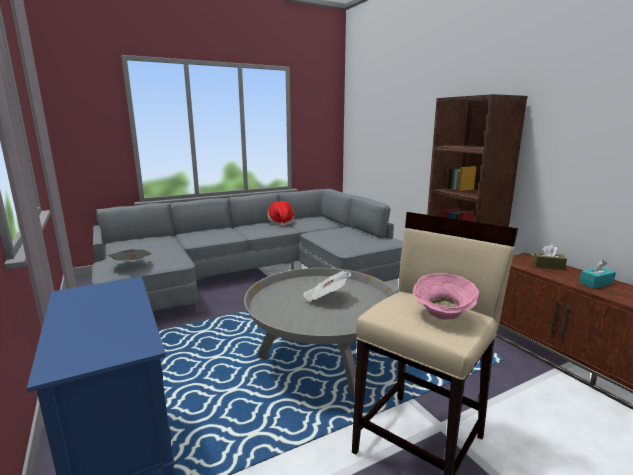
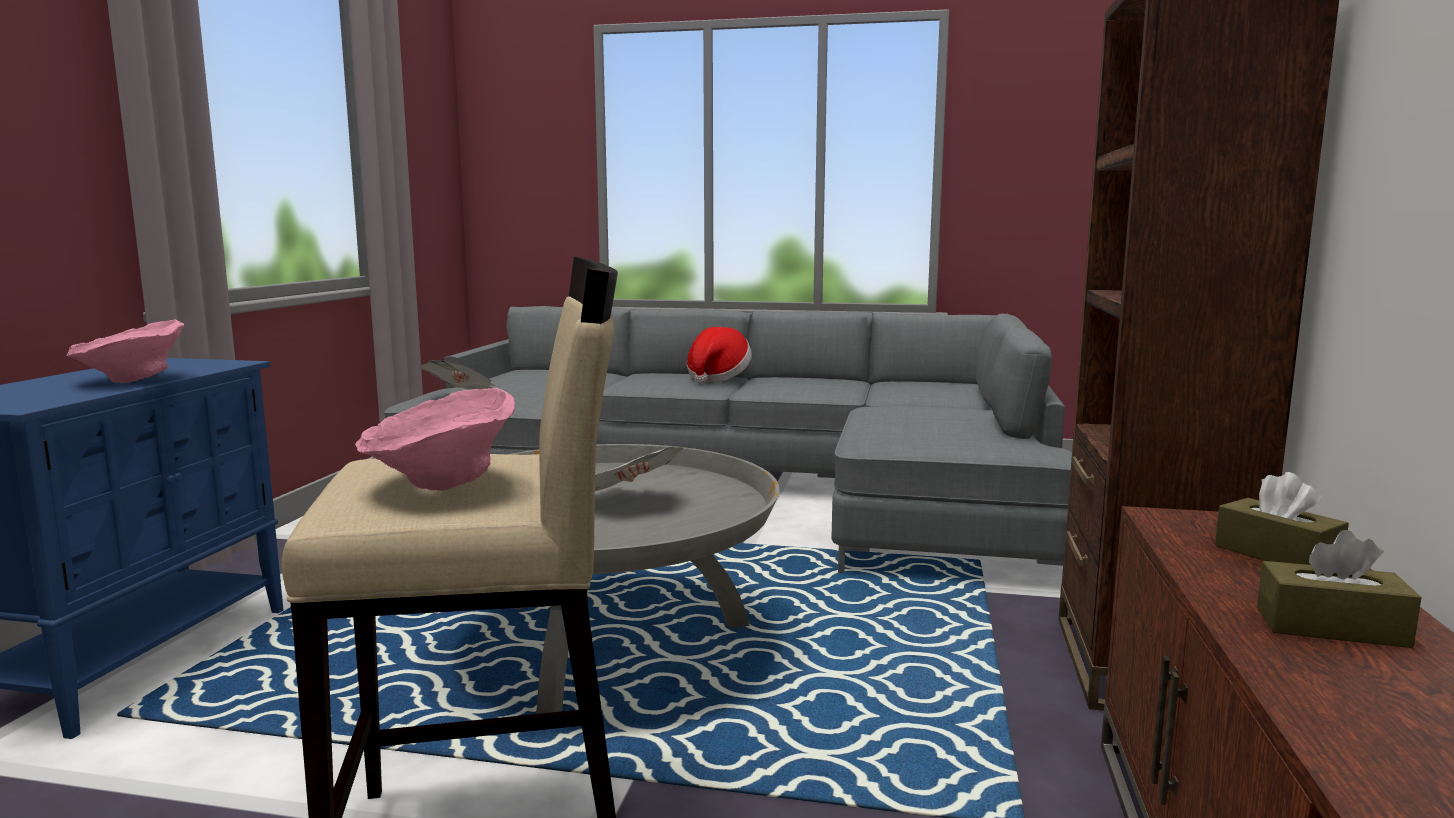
camera: 40 degrees right, 5 degrees down
(124, 310) = (132, 380): none -> pink bowl
(281, 223) = (852, 382): hat -> hat (717, 378)
(596, 283) = (1331, 627): turquoise tissue box -> brown tissue box

